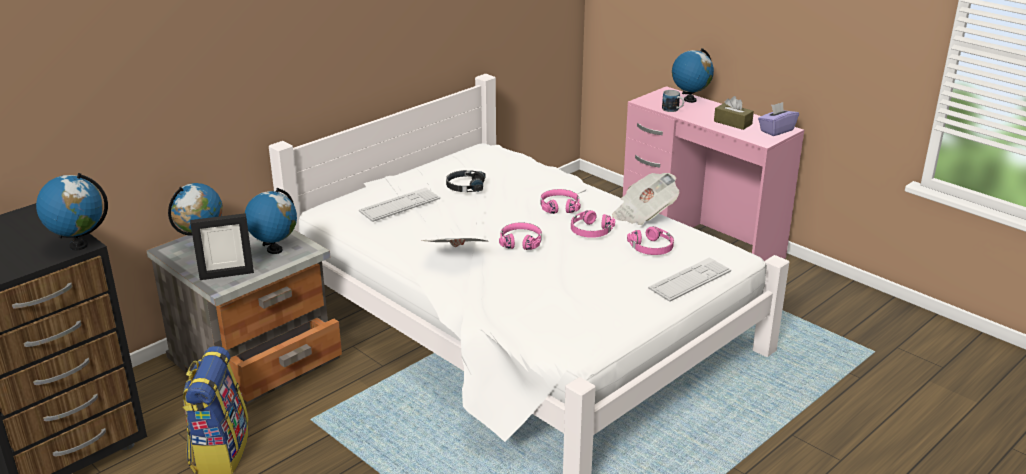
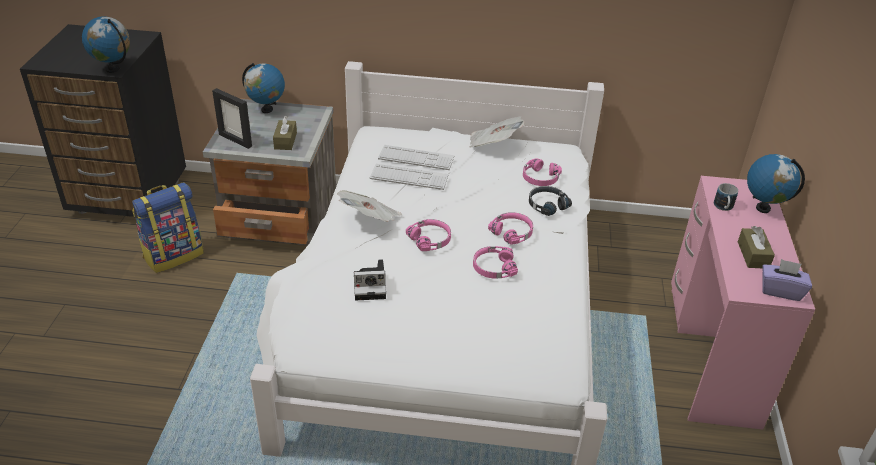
camera: 50 degrees right, 10 degrees up
(274, 250) = (285, 141): globe -> brown tissue box
(465, 187) = (483, 172): black headphones -> black headphones (547, 205)
(546, 288) = (371, 286): none -> camera
(643, 214) = (563, 284): newspaper -> newspaper (493, 144)
(652, 248) = (507, 315): pink headphones -> pink headphones (540, 178)
(690, 280) = (478, 363): keyboard -> keyboard (409, 177)

